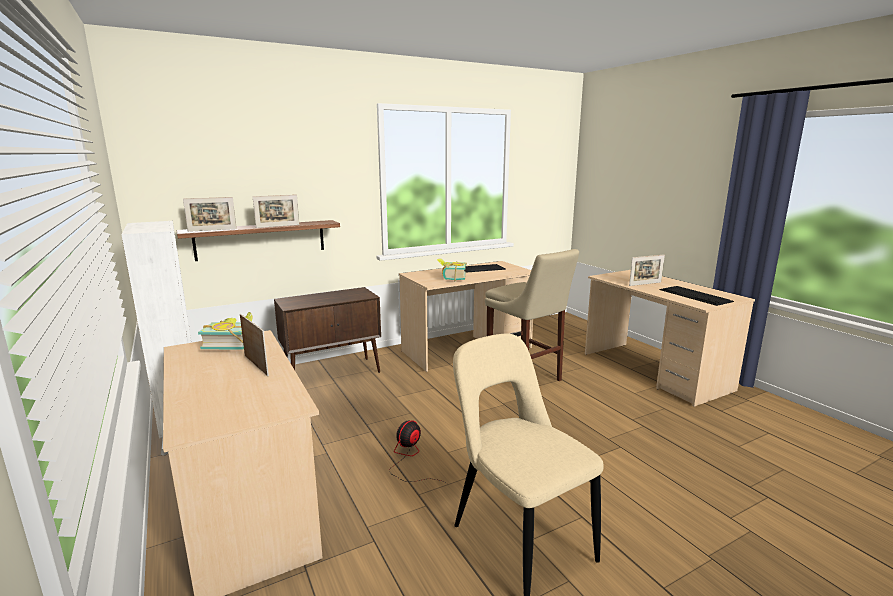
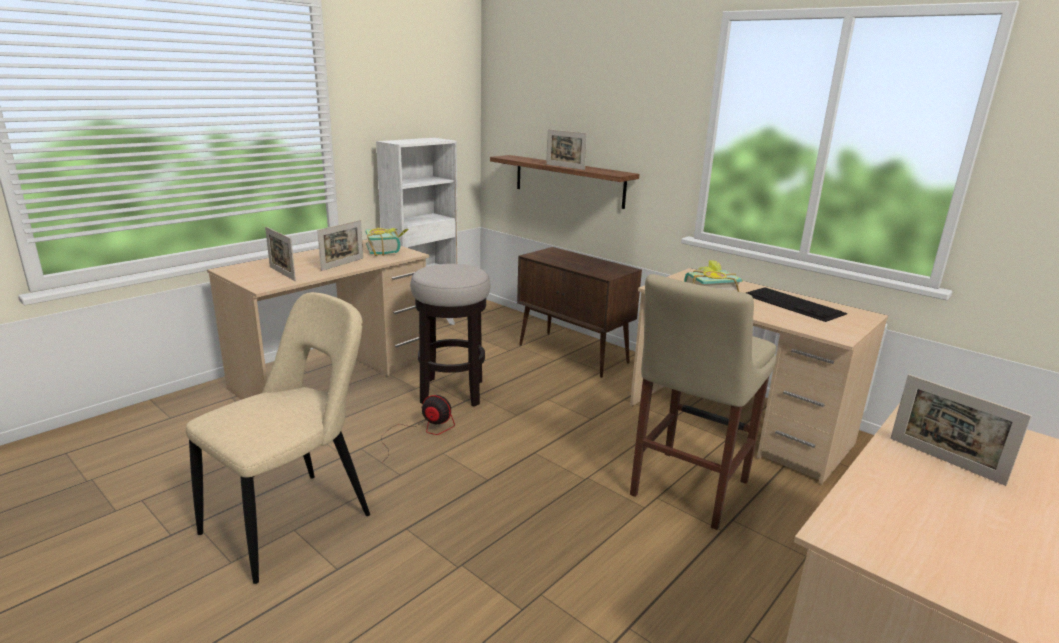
camera: 70 degrees right, 5 degrees up
(212, 230) = (517, 159): picture frame -> picture frame (282, 274)
(351, 435) = (452, 392): none -> stool
(695, 295) = (933, 534): keyboard -> none

